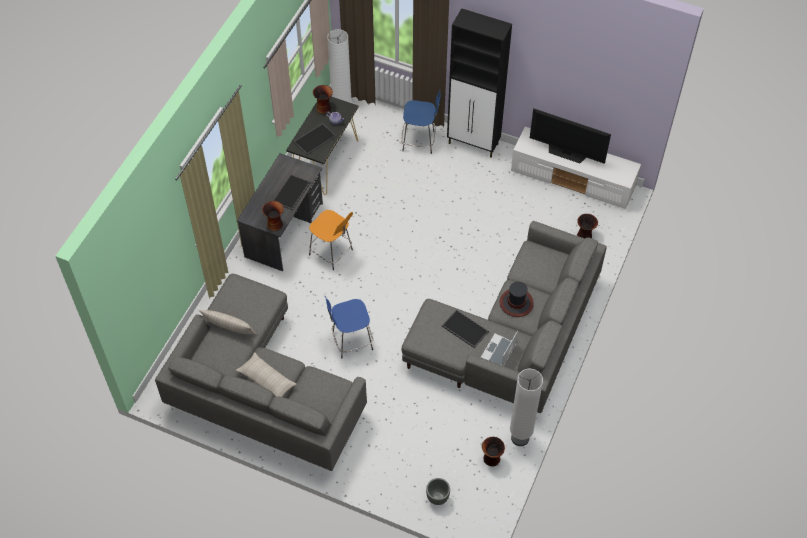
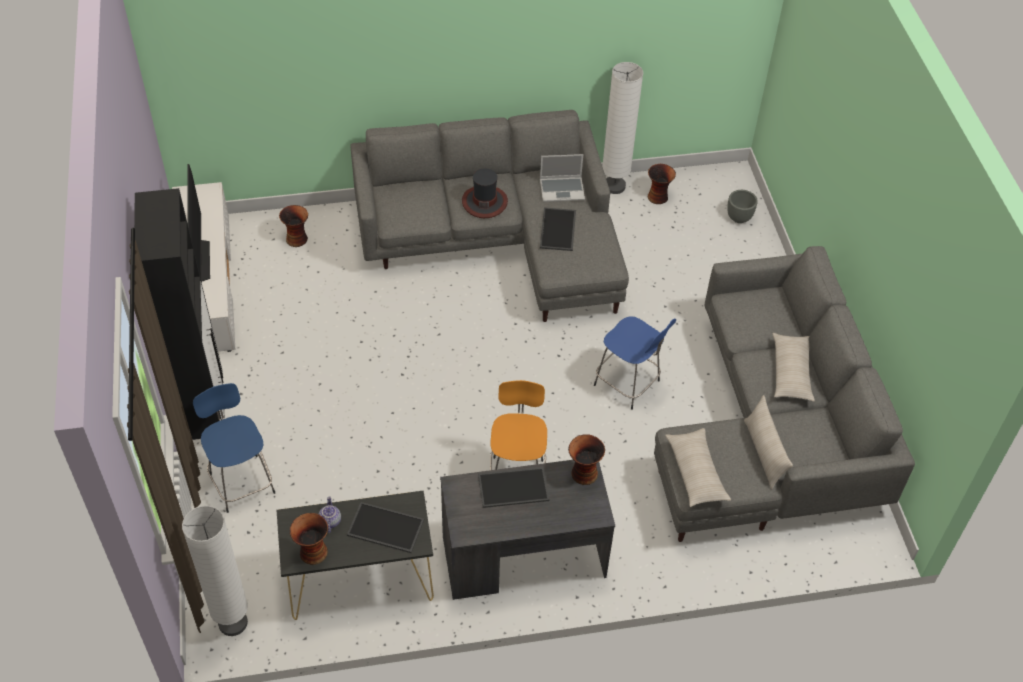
camera: 125 degrees left, 5 degrees down
(244, 289) = (696, 472): none -> beige pillow

